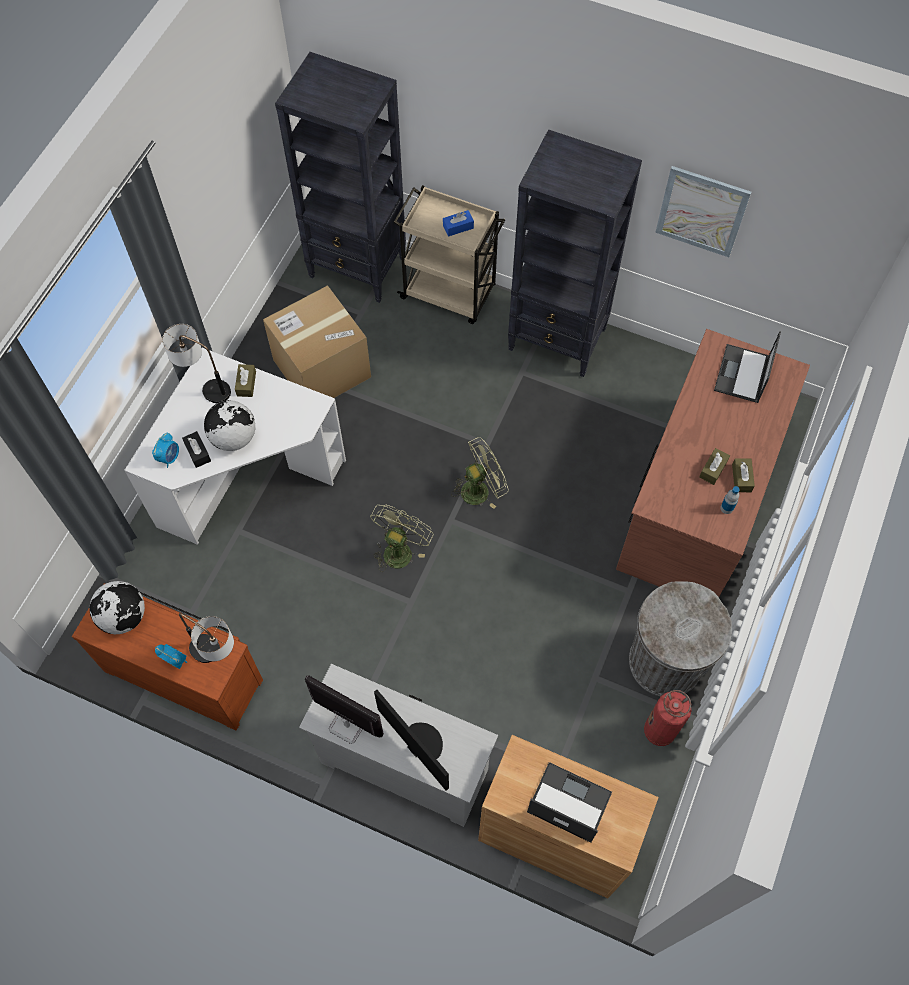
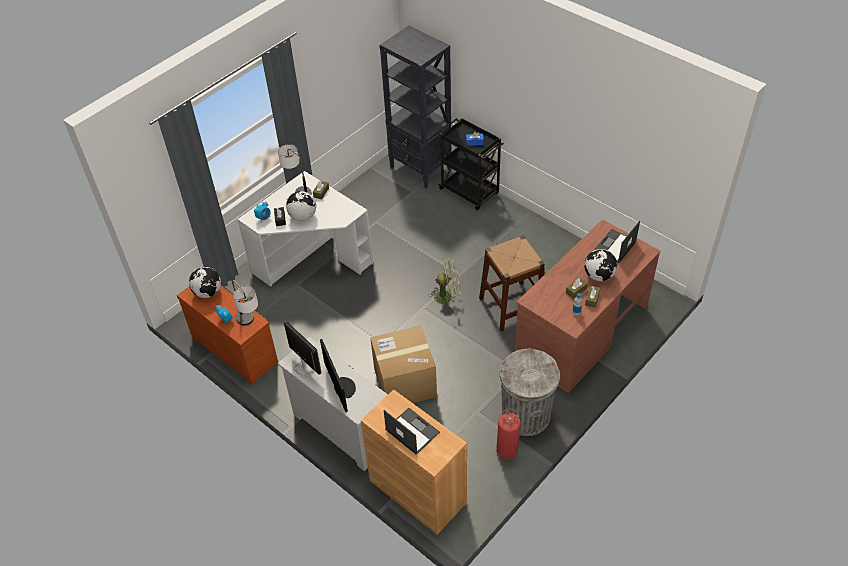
camera: 20 degrees right, 15 degrees down
(322, 368) = (378, 214): cardboard box -> cardboard box (405, 382)
(399, 549) = (386, 316): green fan -> none
(450, 293) = (470, 192): beige cart -> black cart
(558, 340) = (526, 229): black bookcase -> none
(581, 481) = (511, 306): none -> brown stool
(701, 211) = (607, 144): picture -> none
(737, 433) = (599, 276): none -> globe

